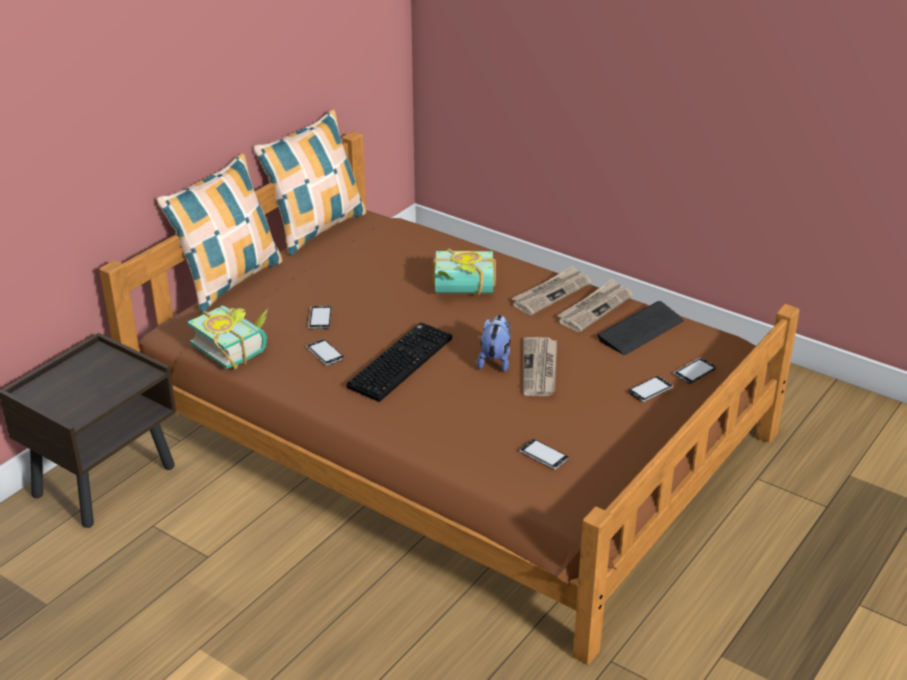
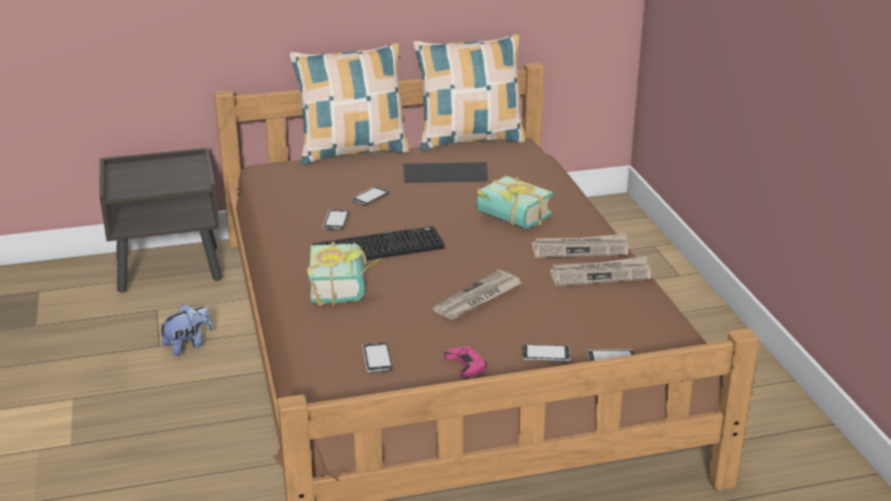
camera: 40 degrees right, 5 degrees down
(235, 347) = (284, 193): book -> book (346, 288)
(495, 360) = (452, 277): plush toy -> plush toy (188, 345)
(610, 426) = (466, 364): none -> pink game controller
(640, 330) = (615, 307): keyboard -> keyboard (445, 175)

